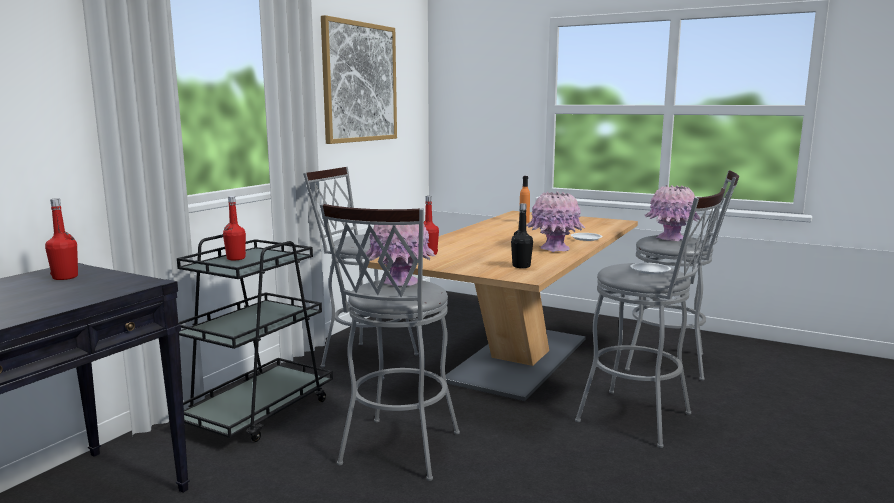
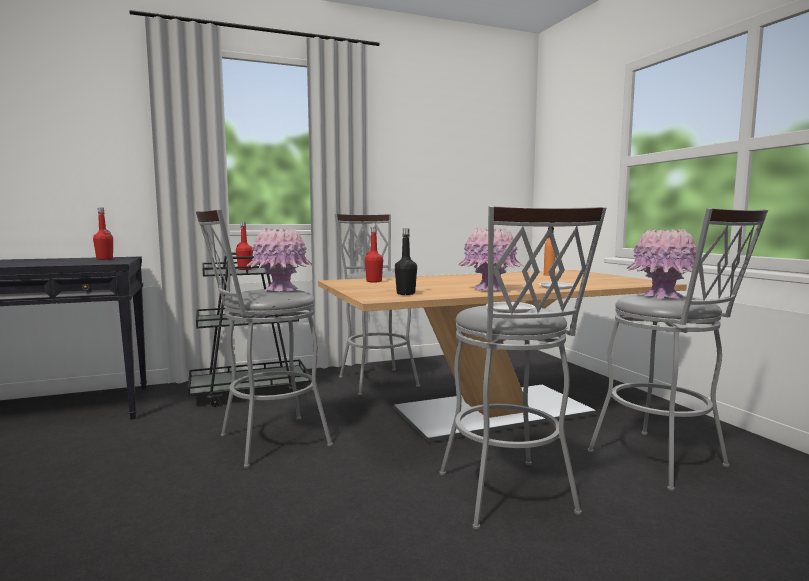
camera: 40 degrees right, 5 degrees down
(360, 82) = (435, 148): picture -> none

